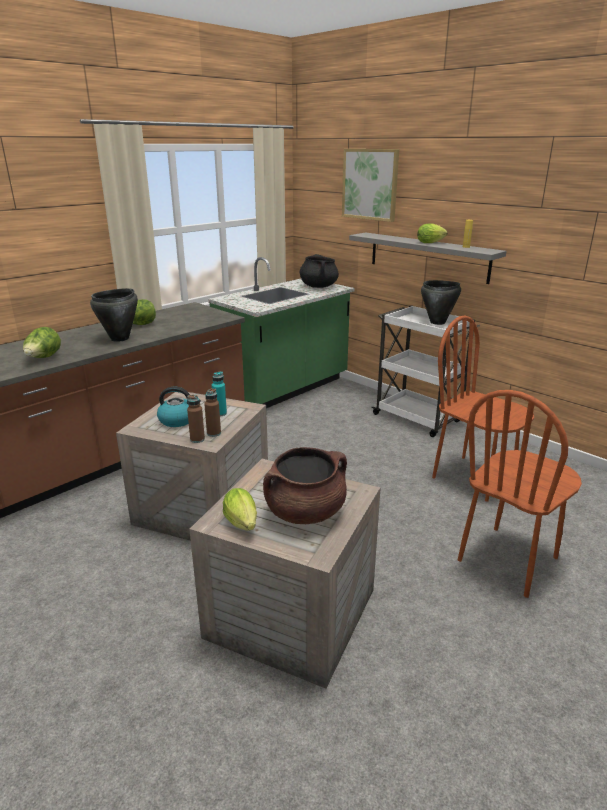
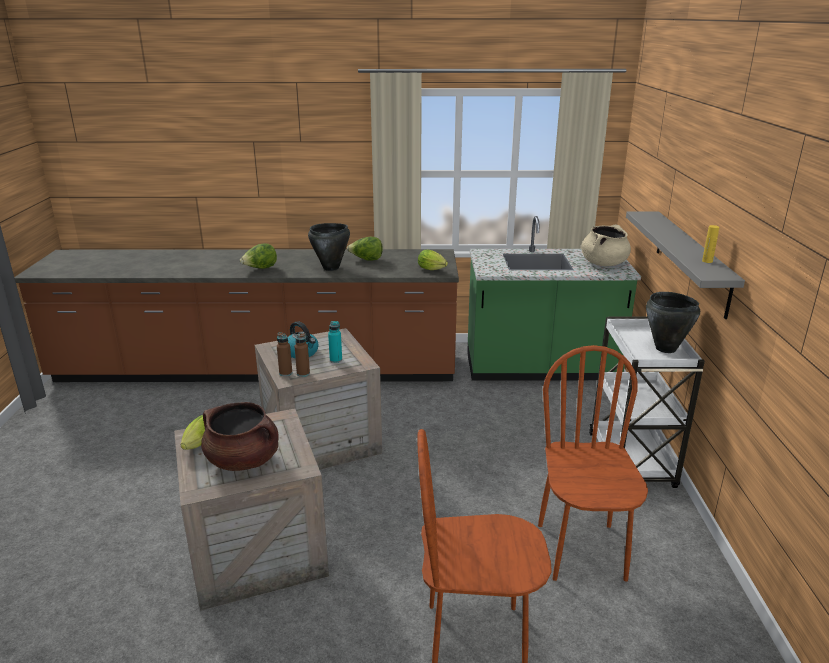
camera: 45 degrees right, 0 degrees up
(318, 286) = (603, 263): black cooking pot -> beige cooking pot
(370, 184) = (669, 153): picture -> none
(431, 243) = (684, 244): lettuce -> lettuce (433, 270)

